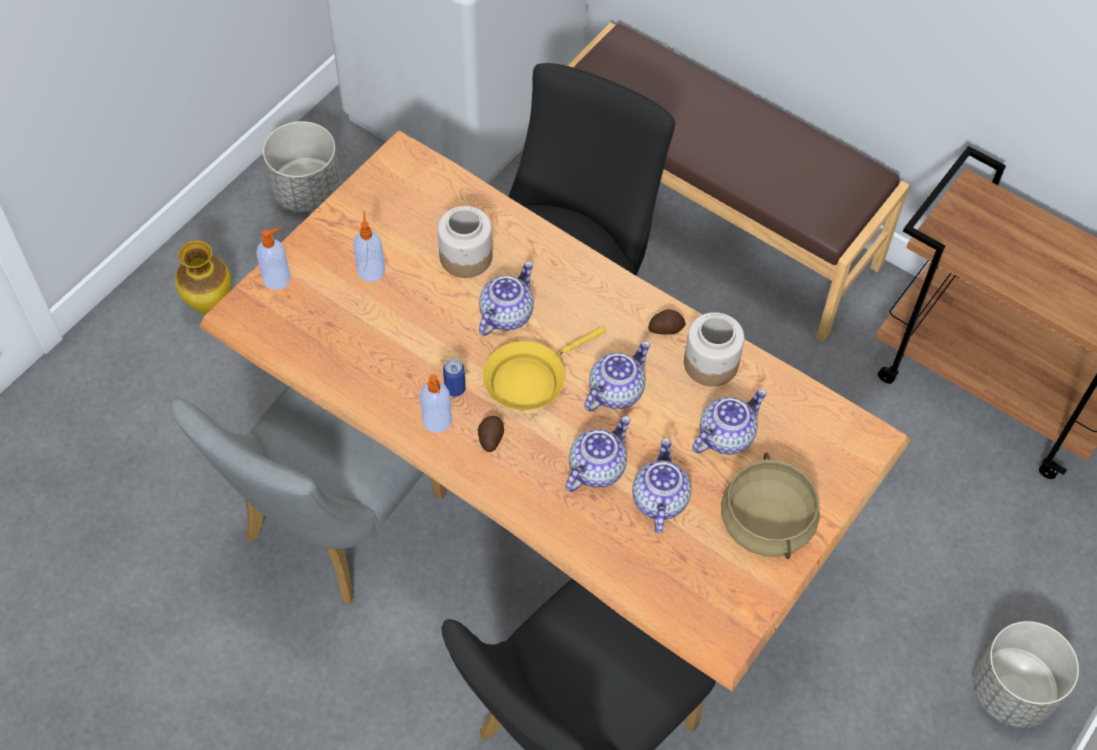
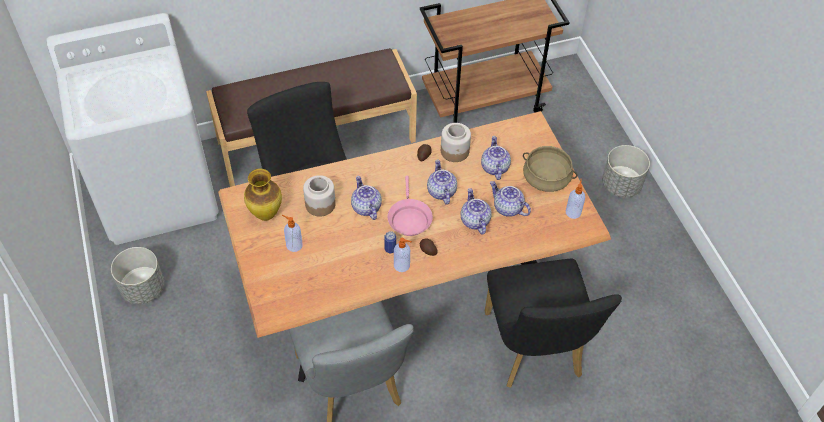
camera: 55 degrees left, 5 degrees down
(209, 305) = (172, 372): vase -> vase (266, 215)
(278, 278) = (264, 286): soap dispenser -> soap dispenser (573, 212)
(530, 379) = (409, 218): yellow frying pan -> pink frying pan

